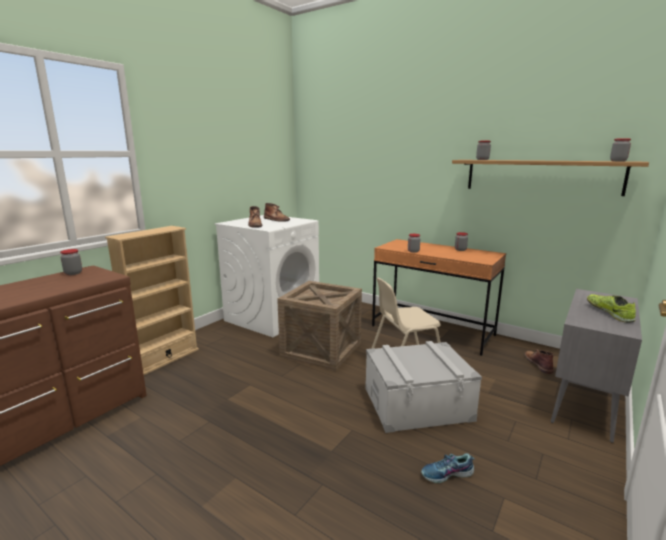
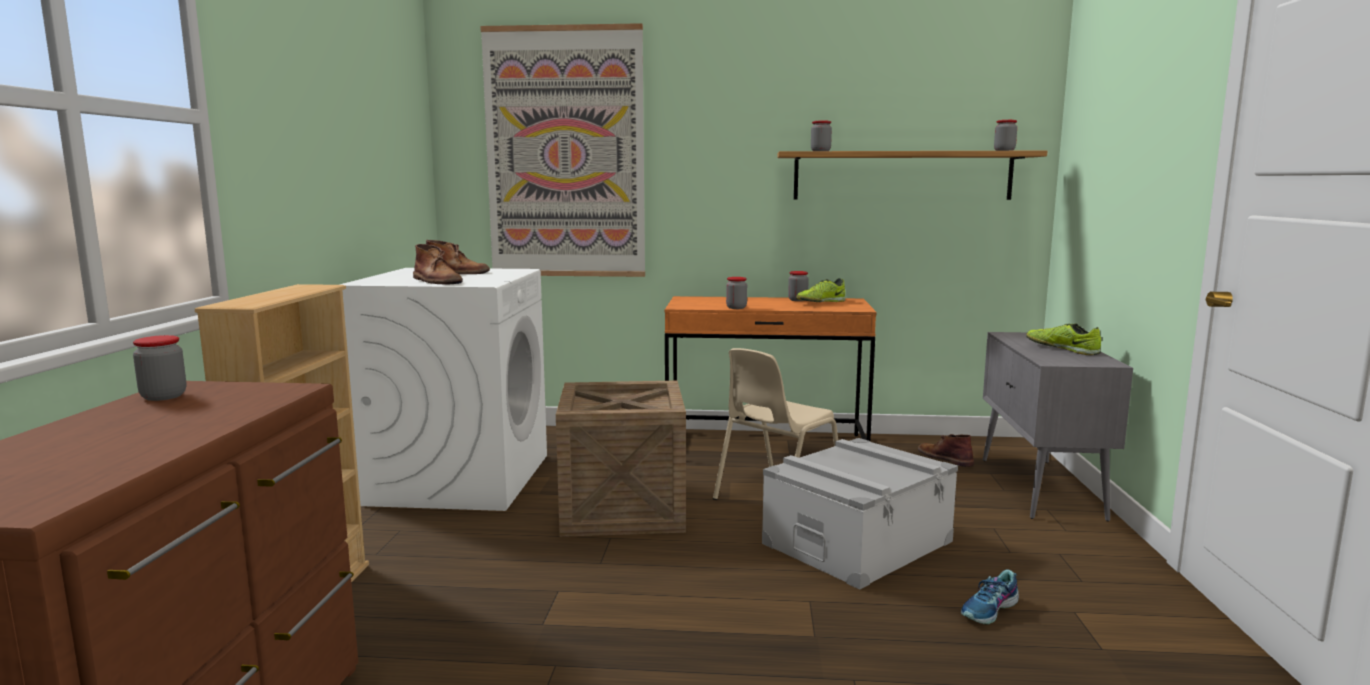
camera: 30 degrees left, 5 degrees down
(350, 159) = (565, 154): none -> picture
(470, 253) = (820, 302): none -> shoe

